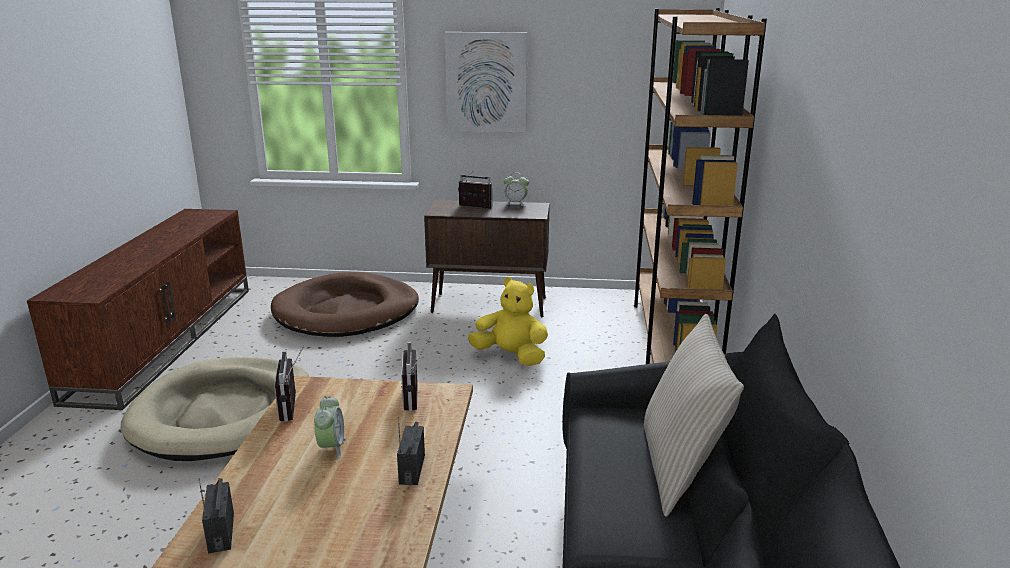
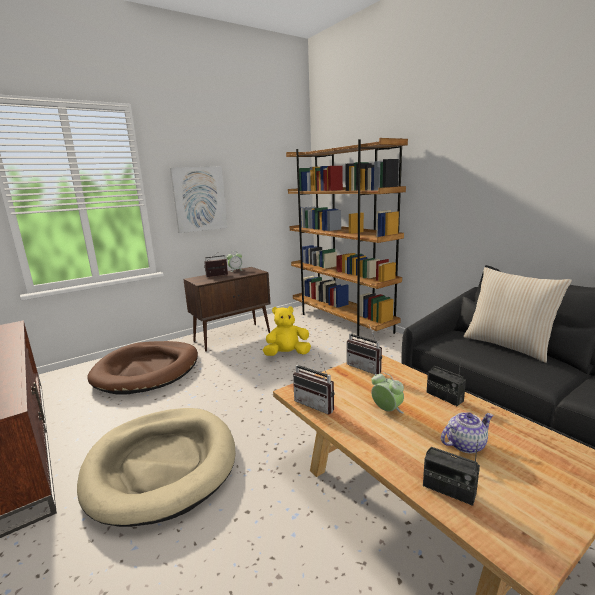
camera: 40 degrees left, 5 degrees down
(316, 516) = (465, 444): none -> teapot

